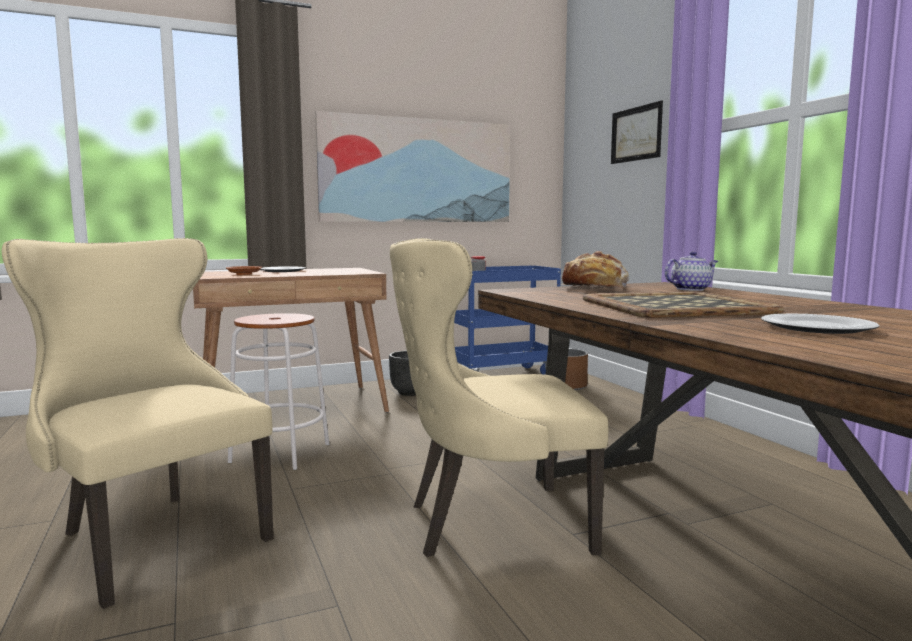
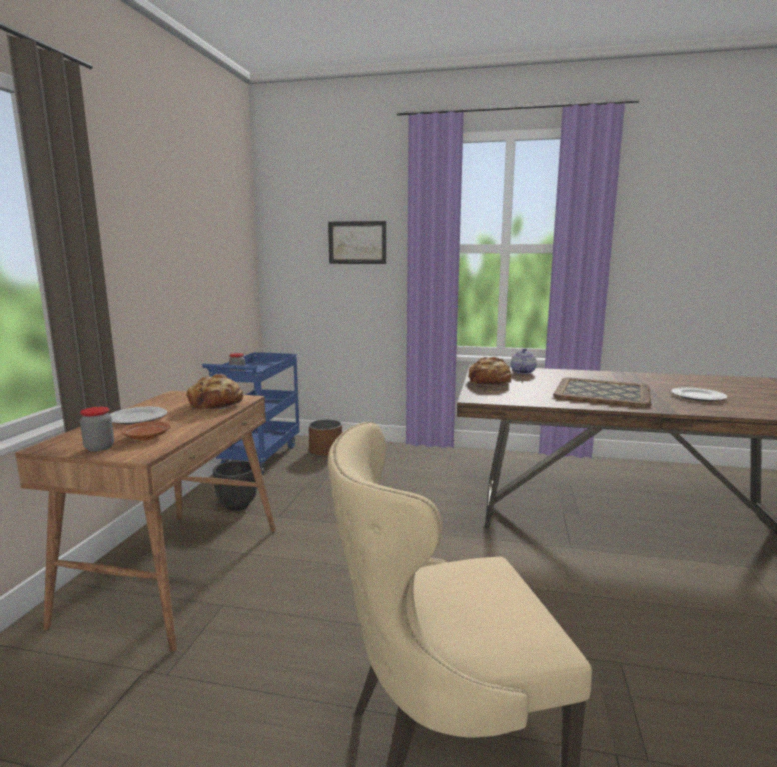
camera: 55 degrees left, 5 degrees up
(214, 274) = (99, 448): none -> jar
(280, 453) = (303, 614): white stool -> none
(340, 272) = (217, 405): none -> bread
(418, 170) = (178, 272): picture -> none
(490, 523) = (538, 567): beige chair -> none

